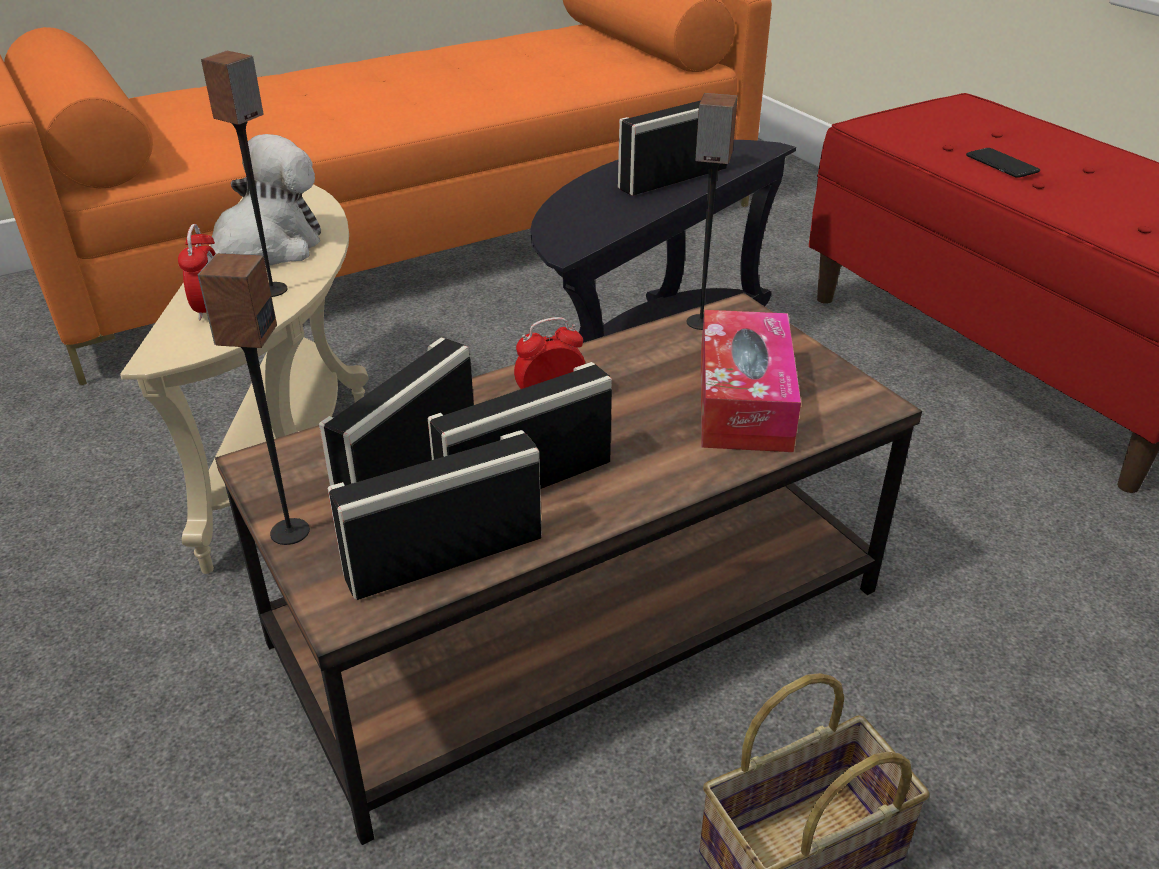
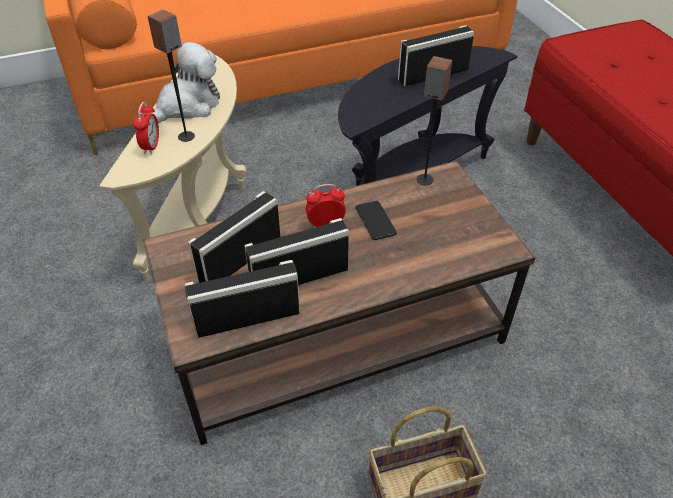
camera: 10 degrees right, 10 degrees up
(289, 532) = (172, 291): speaker -> none
(744, 400) = (433, 238): tissue box -> none
(1002, 164) = (644, 83): phone -> phone (375, 221)

